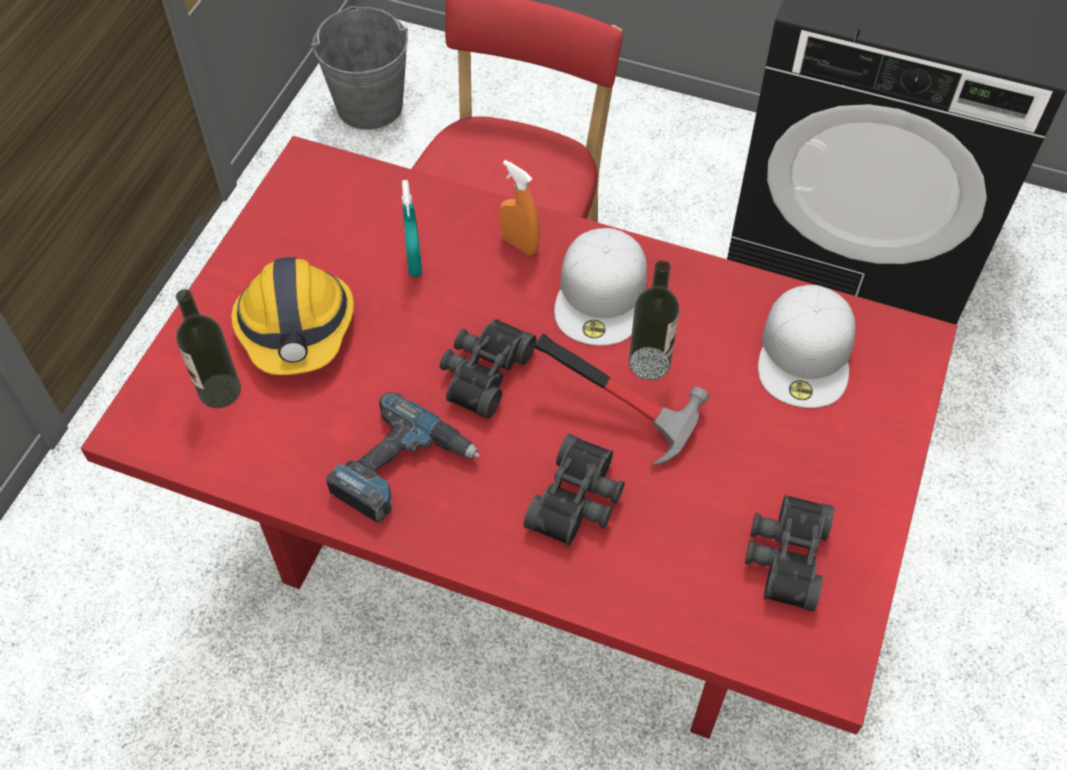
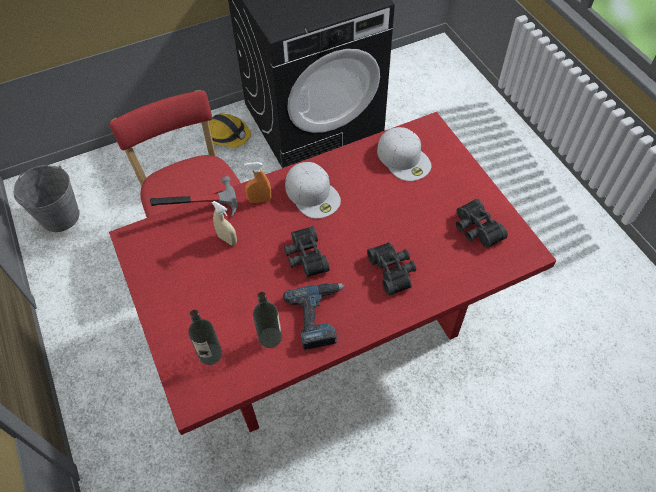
camera: 45 degrees left, 0 degrees up
(297, 327) = (210, 303): hard hat -> hard hat (228, 136)
(414, 263) = (227, 239): turquoise spray bottle -> beige spray bottle
(626, 410) = (370, 226): hammer -> hammer (203, 207)
(649, 363) = (358, 204): bottle -> bottle (270, 337)

